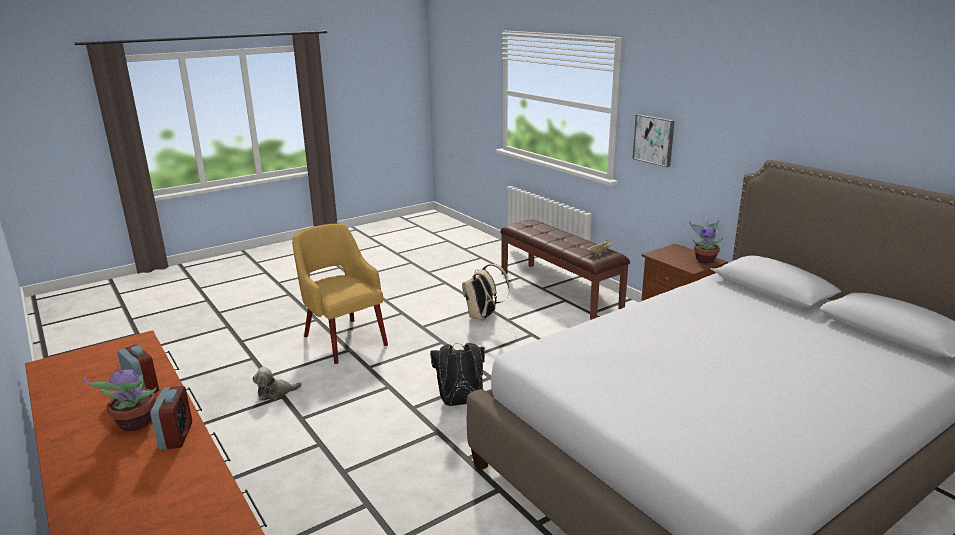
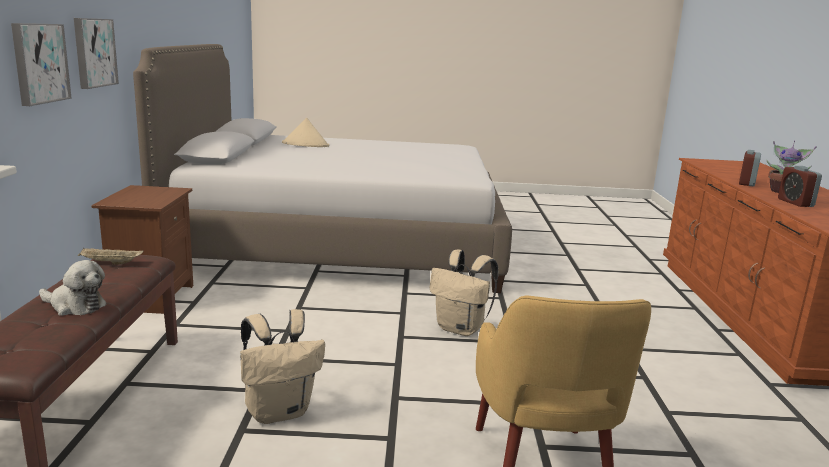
camera: 145 degrees left, 5 degrees down
(275, 393) = (678, 420): plush toy -> plush toy (75, 306)
(460, 403) = (461, 329): black backpack -> beige backpack
(704, 260) = (140, 190): potted plant -> none
(711, 147) = (94, 52): none -> picture
(829, 354) = (305, 145): none -> beige hat

